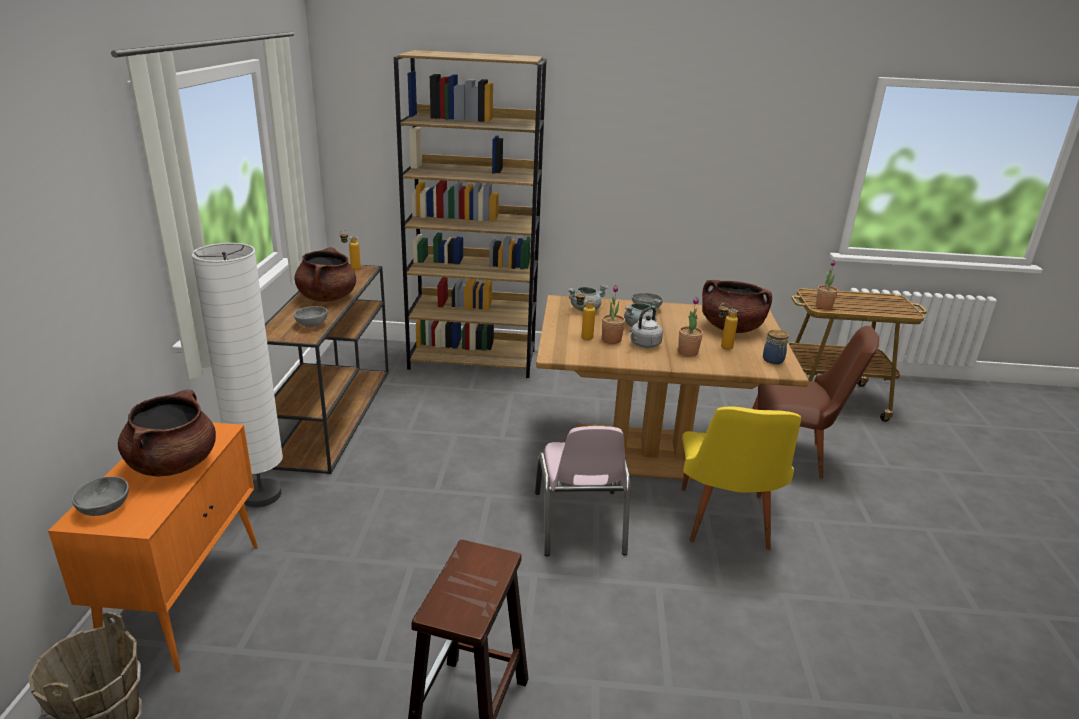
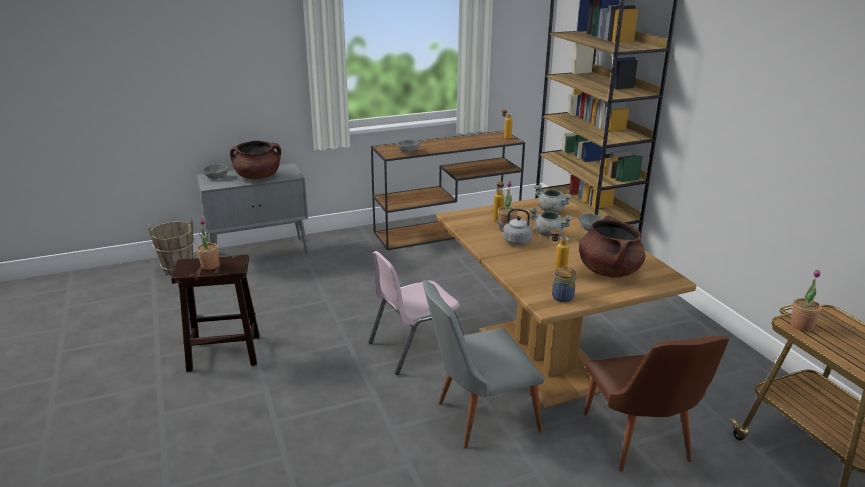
camera: 65 degrees right, 0 degrees up
(186, 598) = (260, 253): orange cabinet -> grey cabinet
(261, 495) = (349, 240): white floor lamp -> none
(327, 297) = (450, 144): brown cooking pot -> none
(688, 352) = (524, 259): potted plant -> potted plant (210, 266)
(724, 525) = (477, 417): yellow chair -> grey chair

